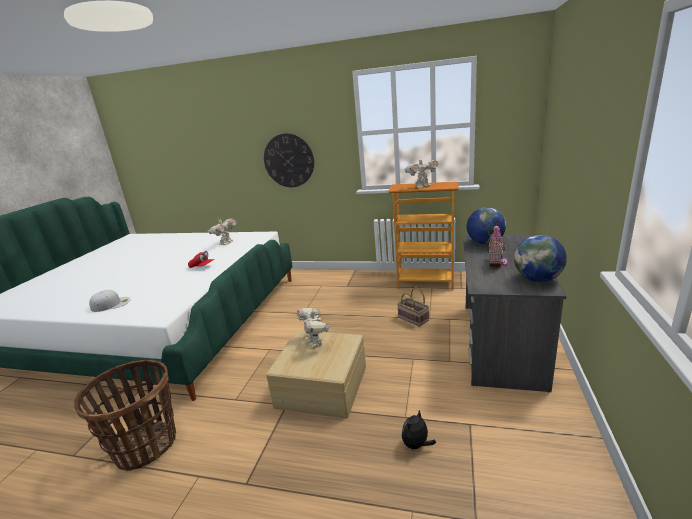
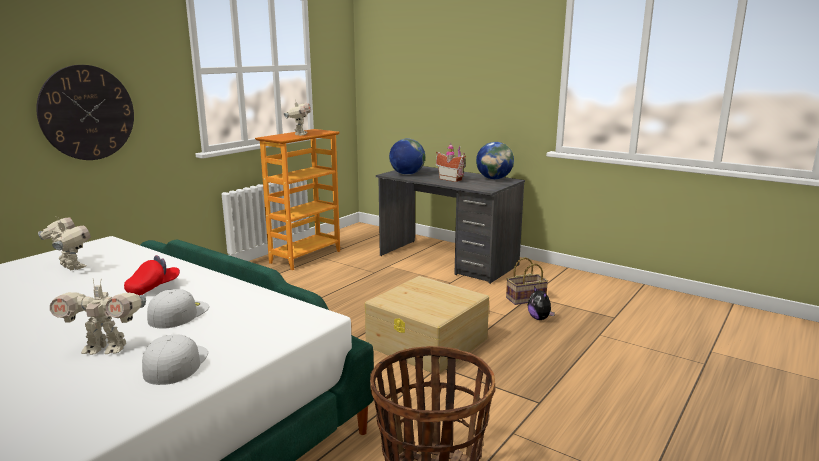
camera: 70 degrees left, 5 degrees down
(169, 283) = (178, 313): none -> white cap
(315, 342) = (407, 295): toy robot -> toy robot (106, 348)
(412, 319) = (365, 278): basket -> basket (525, 299)

